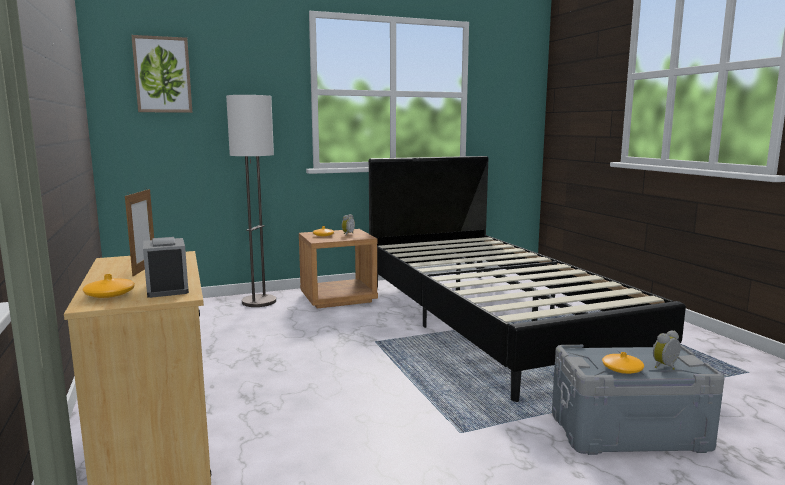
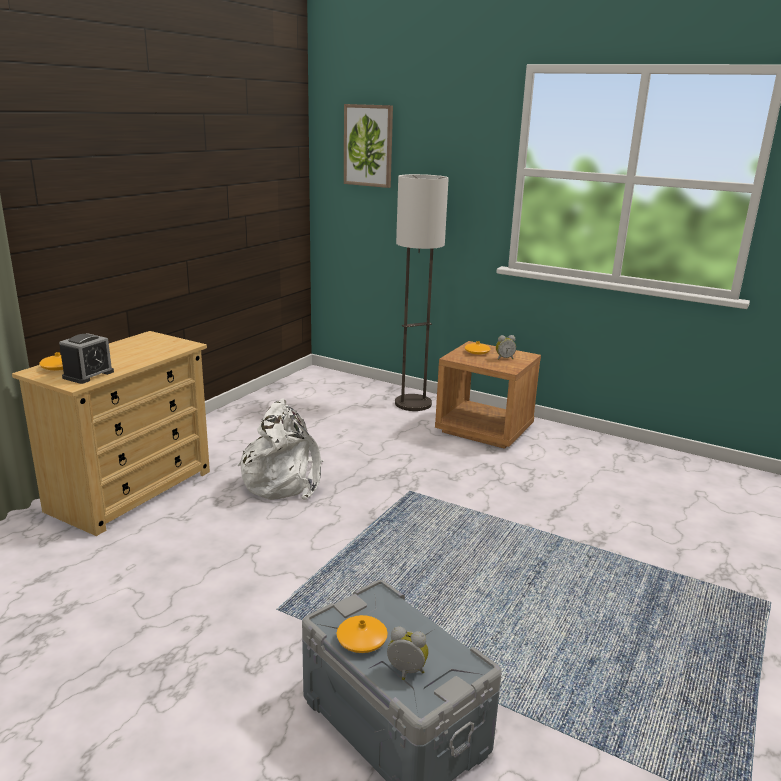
camera: 50 degrees right, 10 degrees up
(144, 268) = (134, 351): picture frame -> none
(280, 375) = (284, 480): none -> white backpack
(491, 320) = (575, 532): black bed -> none

